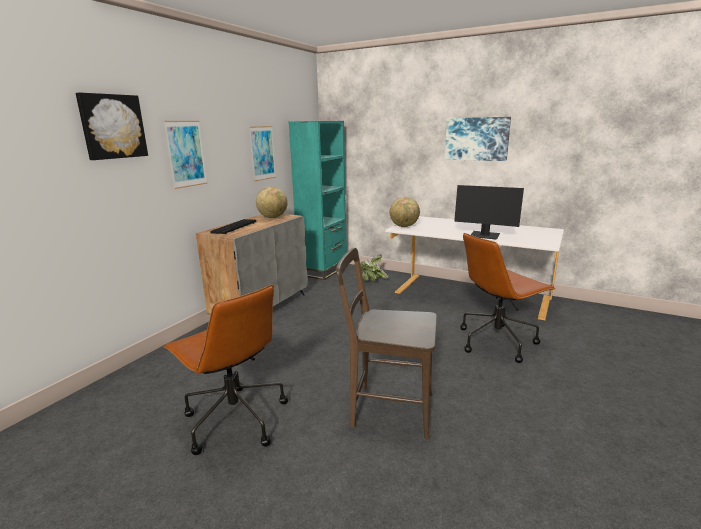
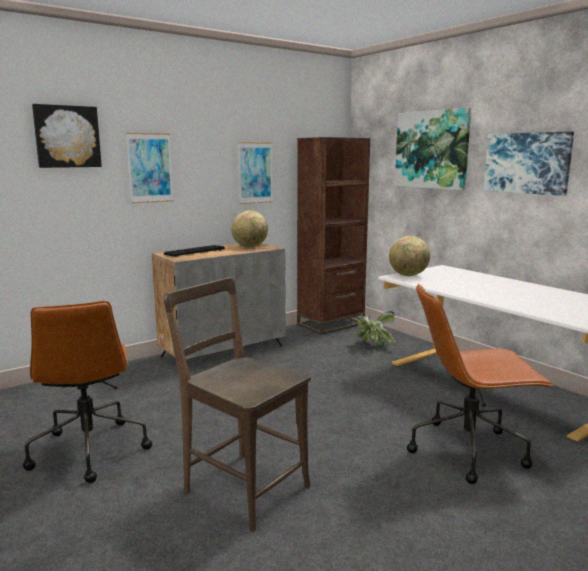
camera: 25 degrees right, 5 degrees down
(323, 270) = (331, 324): turquoise bookcase -> brown bookcase
(398, 129) = (432, 149): none -> picture
(485, 236) = (500, 299): monitor -> none

